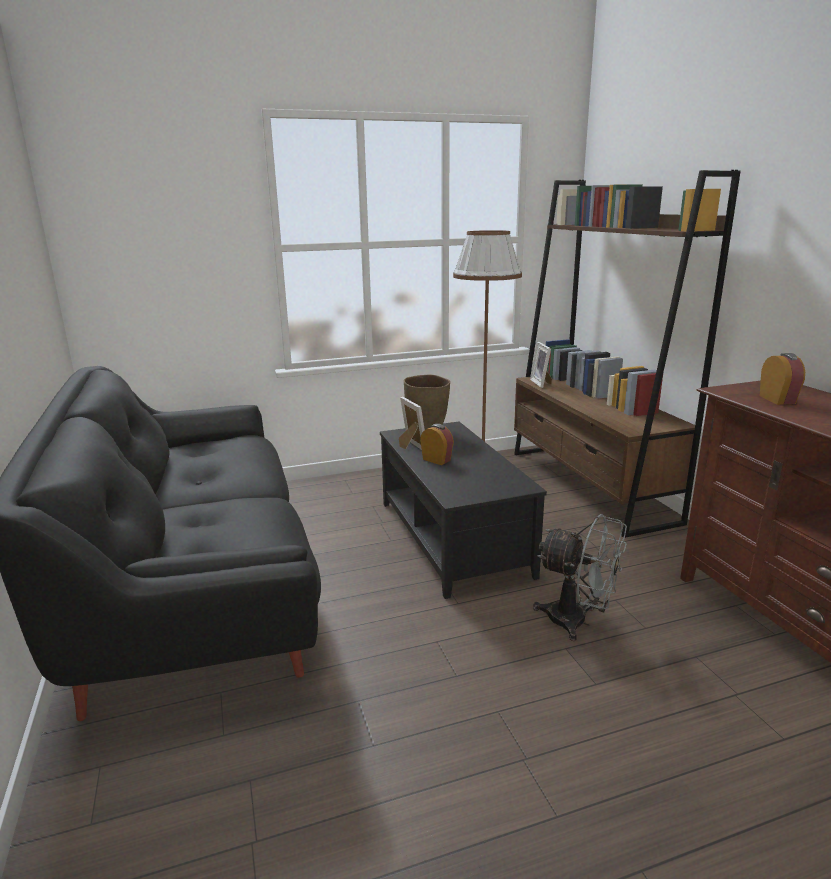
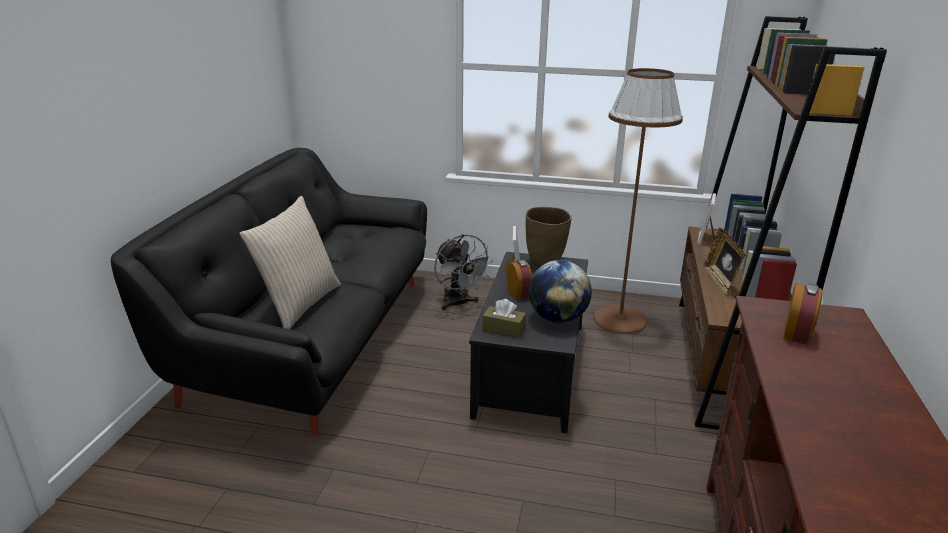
camera: 30 degrees right, 5 degrees up
(219, 529) = (299, 304): none -> beige pillow
(463, 490) = (503, 328): none -> brown tissue box
(496, 469) = (557, 318): none -> globe
(577, 622) = (558, 484): grey fan -> grey fan (458, 304)
(593, 408) = (720, 281): none -> picture frame

